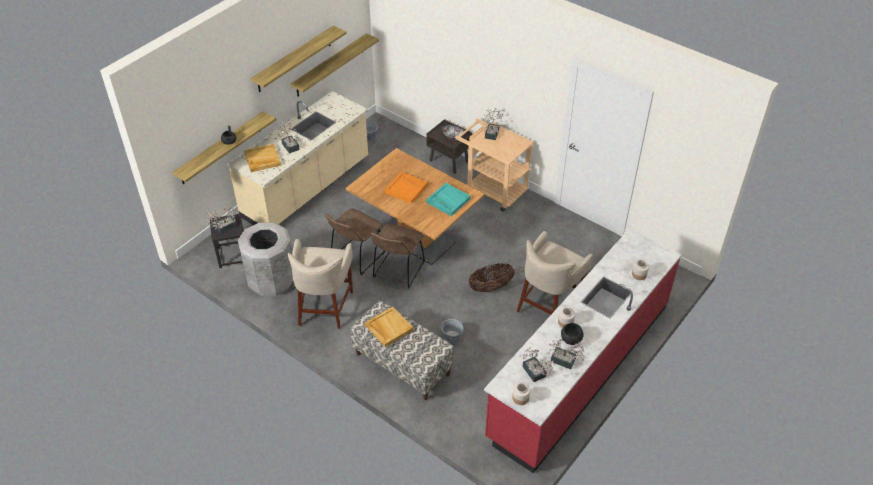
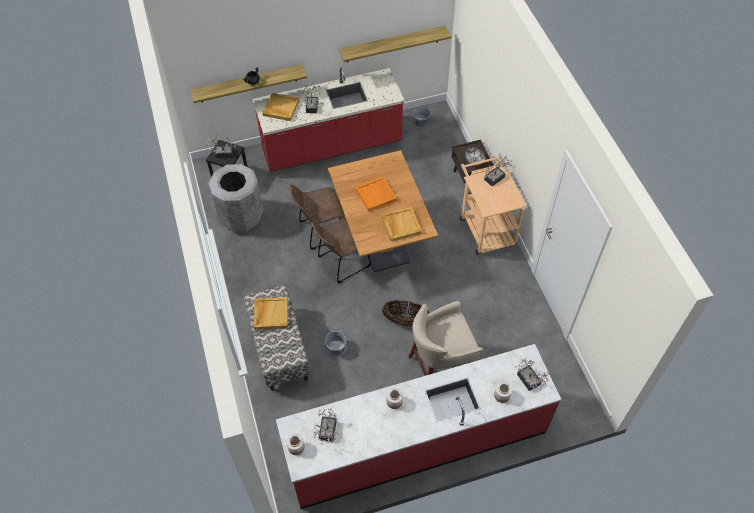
camera: 35 degrees right, 10 degrees up
(294, 59) = (347, 28): shelf -> none
(307, 188) = (332, 146): beige counter -> red counter
(325, 307) = (261, 262): beige stool -> none
(447, 200) = (400, 225): turquoise tray -> beige tray
(565, 361) = (362, 438): potted plant -> potted plant (530, 382)
(571, 339) = (385, 420): black bowl -> none

